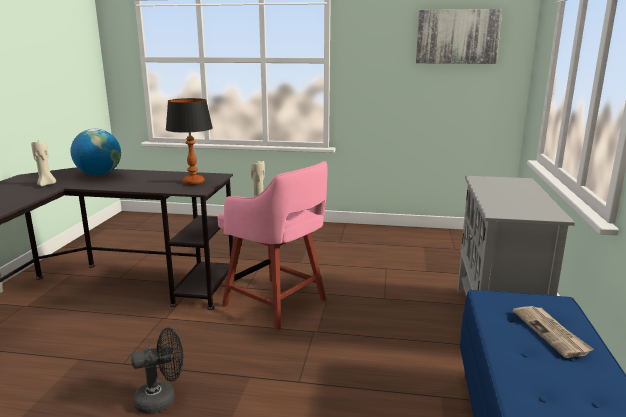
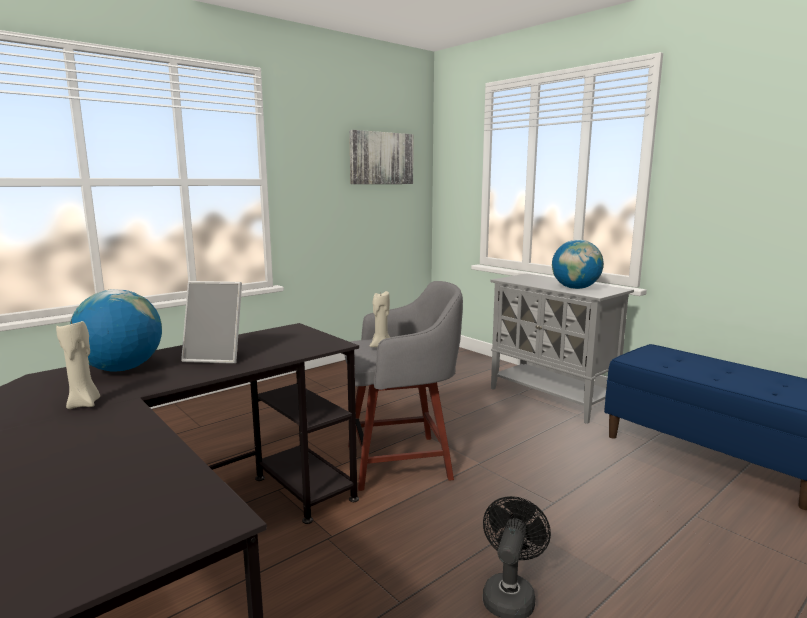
camera: 50 degrees left, 5 degrees down
(138, 180) = (217, 357): none -> picture frame
(193, 182) = (296, 340): table lamp -> none
(277, 304) = (402, 461): pink stool -> grey stool
(507, 203) = (575, 288): none -> globe
(551, 332) = (696, 363): newspaper -> none

